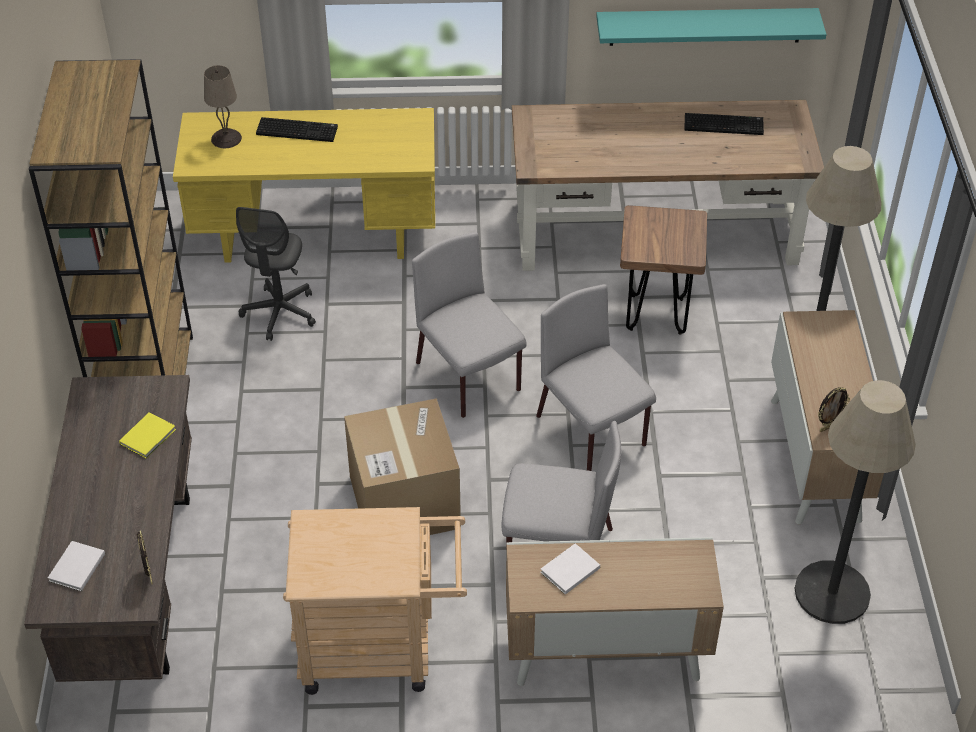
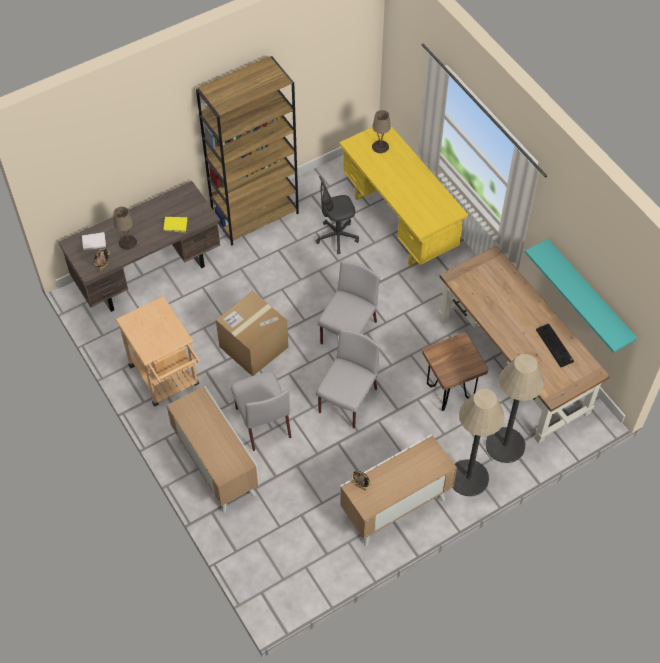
camera: 60 degrees right, 10 degrees up
(123, 518) = (127, 242): none -> beige table lamp
(298, 130) = (407, 170): keyboard -> none
(568, 570) = (202, 416): white book -> none
(832, 593) = (310, 549): floor lamp -> floor lamp (505, 445)

